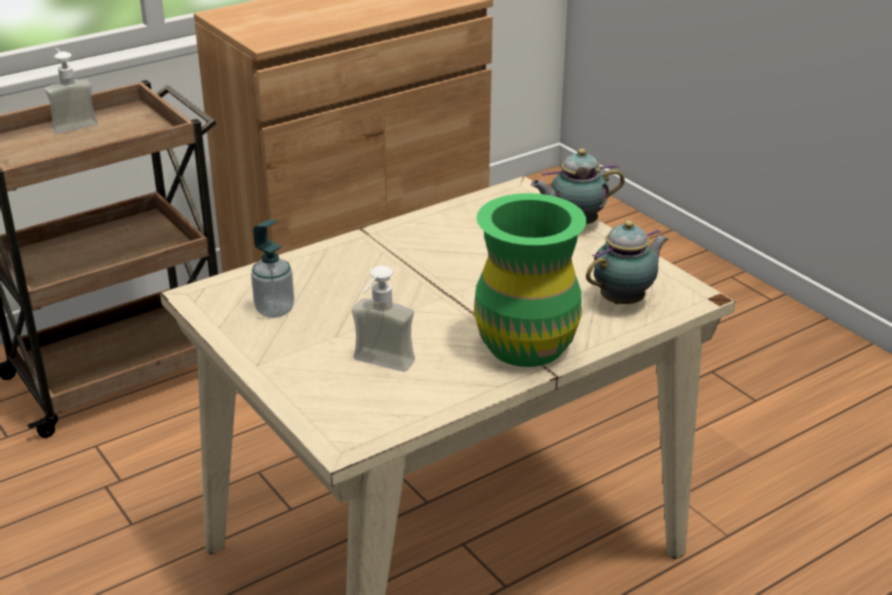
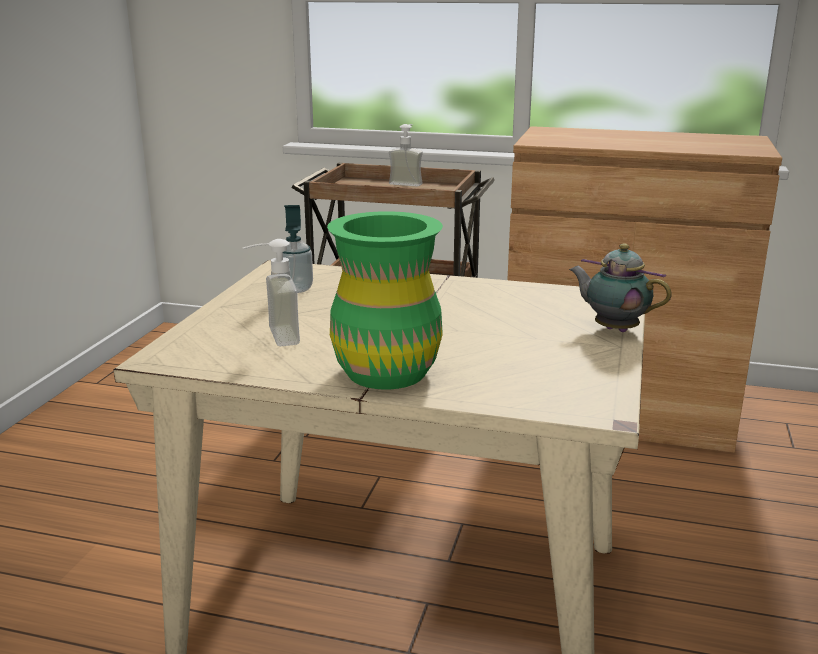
camera: 50 degrees right, 10 degrees down
(625, 300) = (532, 385): teapot -> none

